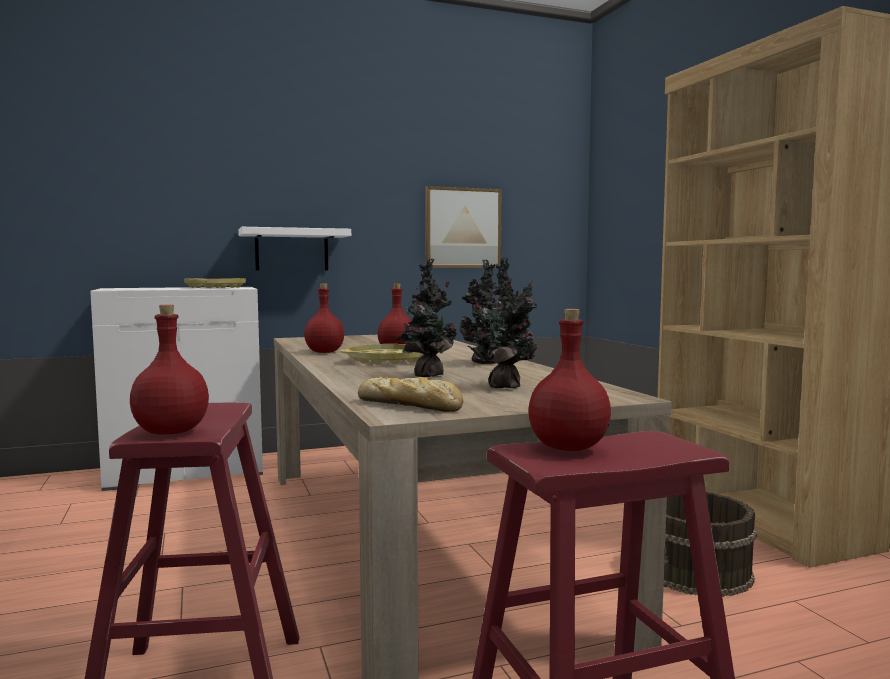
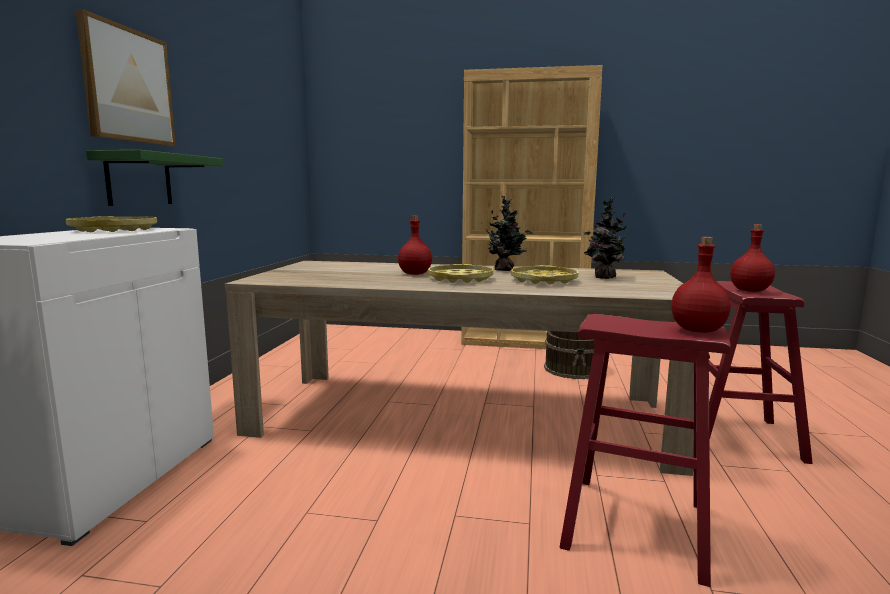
camera: 60 degrees left, 5 degrees up
(292, 250) = (139, 180): white shelf -> green shelf
(325, 352) = (380, 283): red bottle -> none
(411, 405) = (653, 291): bread -> none
(426, 375) = (543, 280): potted plant -> yellow tray
(462, 228) = (253, 161): picture -> picture (127, 85)

